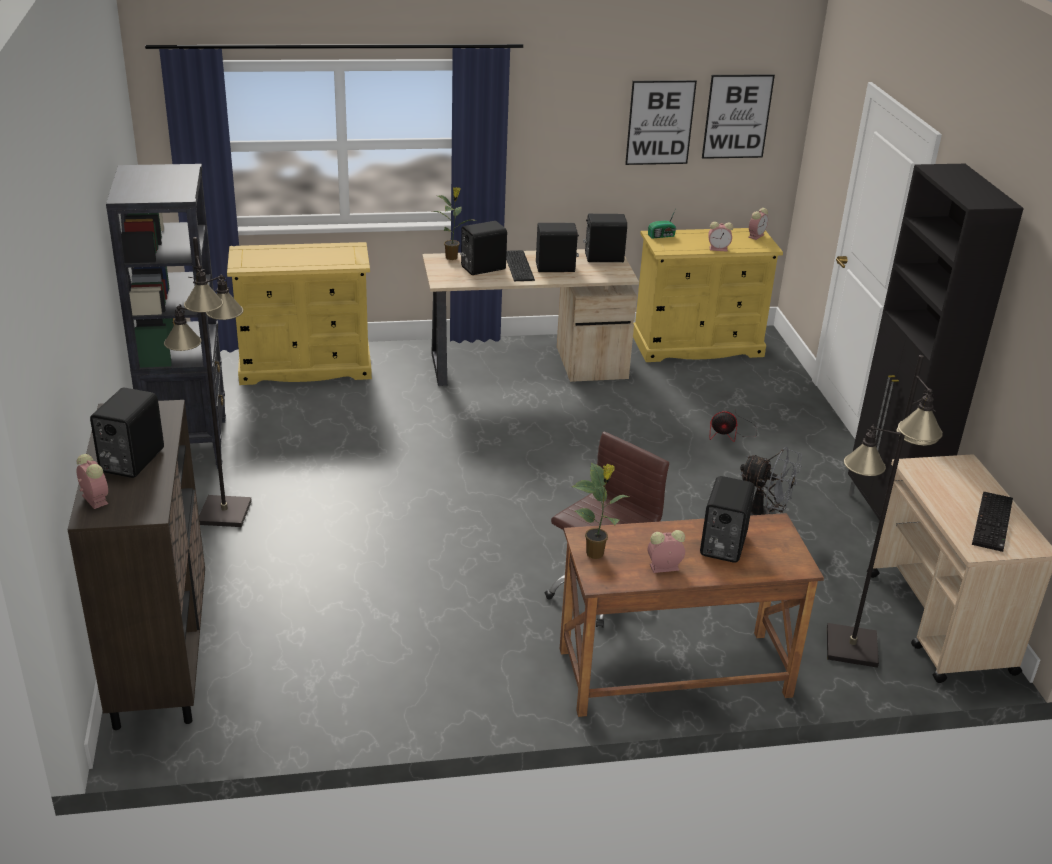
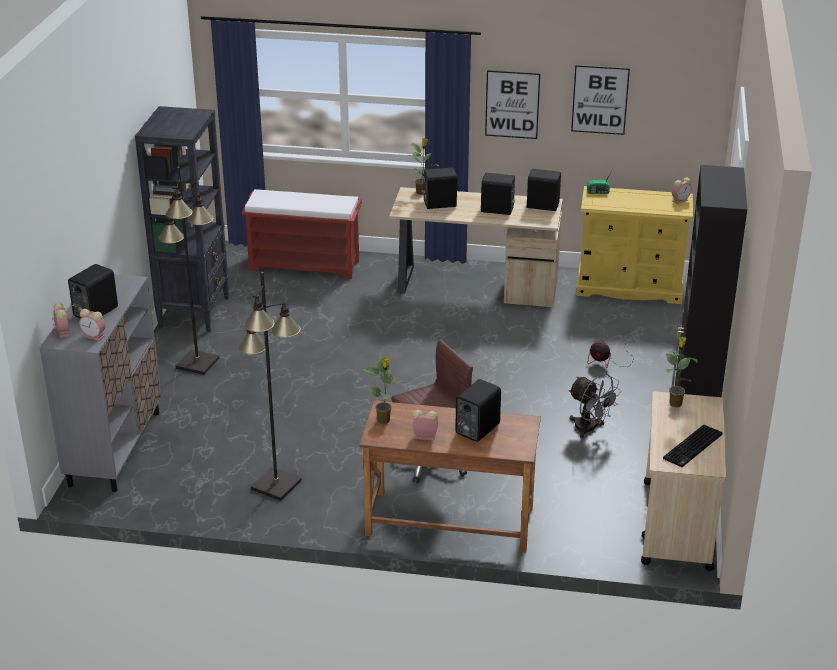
camera: 20 degrees right, 0 degrees up
(161, 655) = (115, 448): brown cabinet -> grey cabinet
(305, 367) = (305, 265): yellow dresser -> red bench
(520, 265) = (470, 205): keyboard -> none
(719, 249) = (639, 208): alarm clock -> alarm clock (95, 336)
(737, 116) = (667, 99): picture -> picture (512, 104)
(851, 647) = (594, 529): black floor lamp -> black floor lamp (275, 485)
(929, 470) = (675, 403): none -> potted plant

